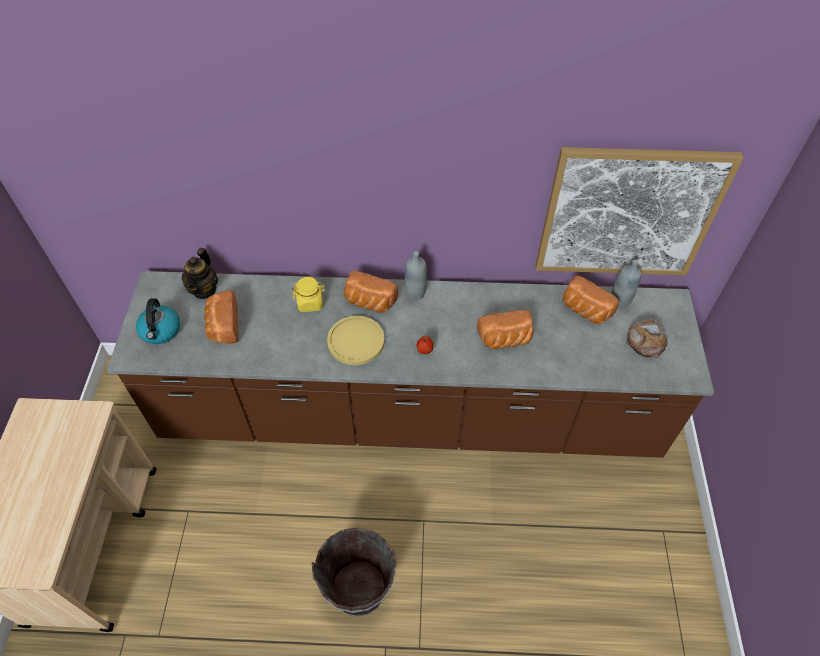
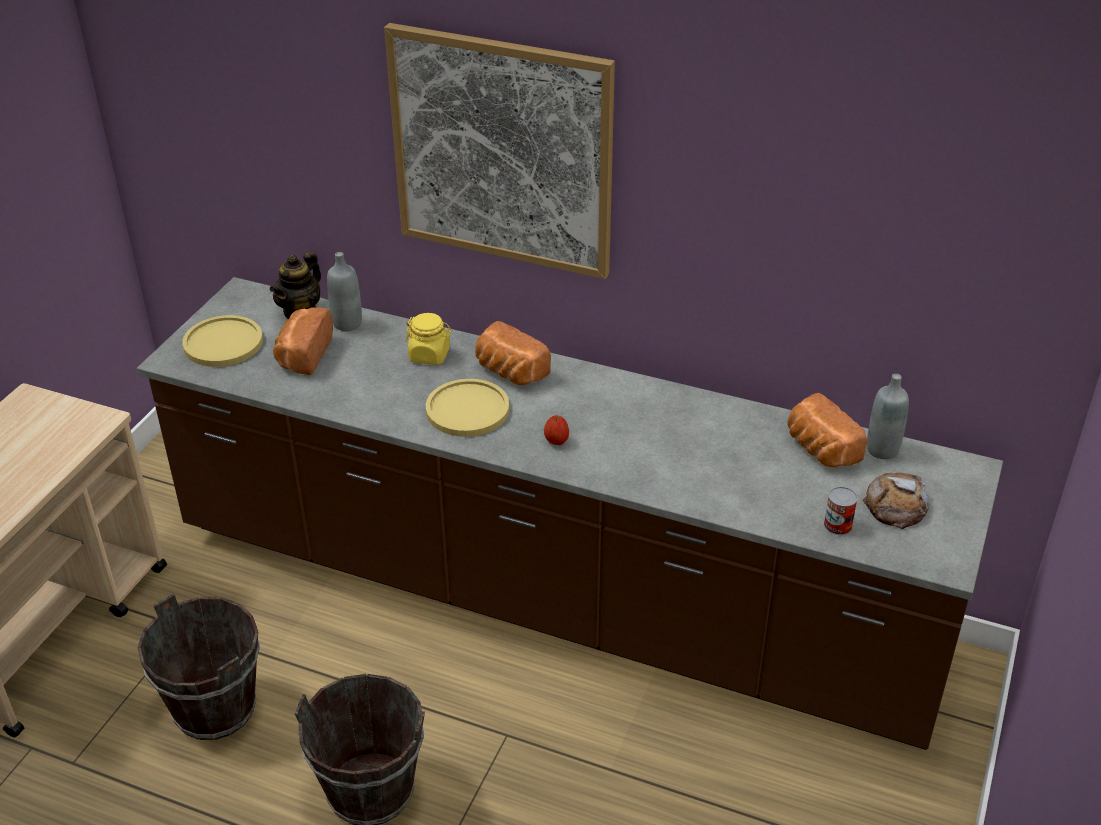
camera: 20 degrees right, 15 degrees down
(161, 331) = (223, 343): kettle -> yellow plate
(236, 563) = (216, 708): none -> brown bucket
(415, 292) = (580, 375): grey bottle -> grey bottle (347, 324)
(505, 340) = (679, 456): bread -> none
(620, 365) = (837, 525): none -> can
(628, 214) = (894, 299): picture -> picture (502, 151)

